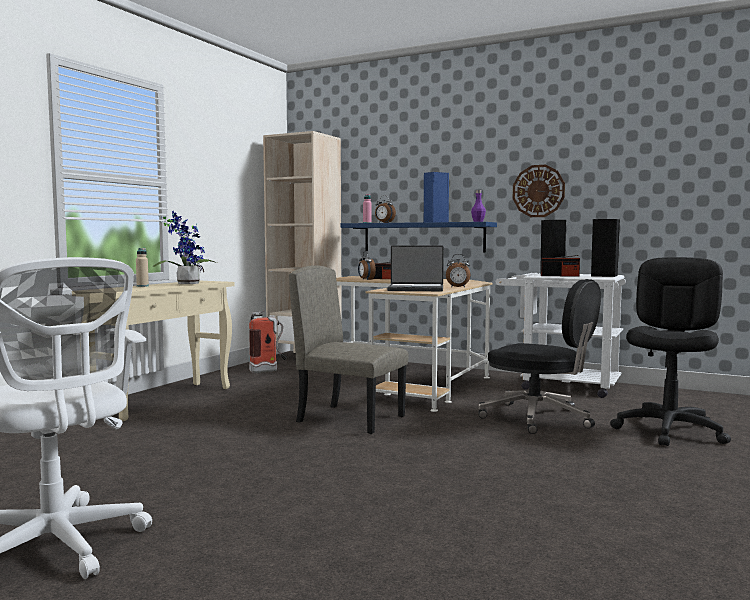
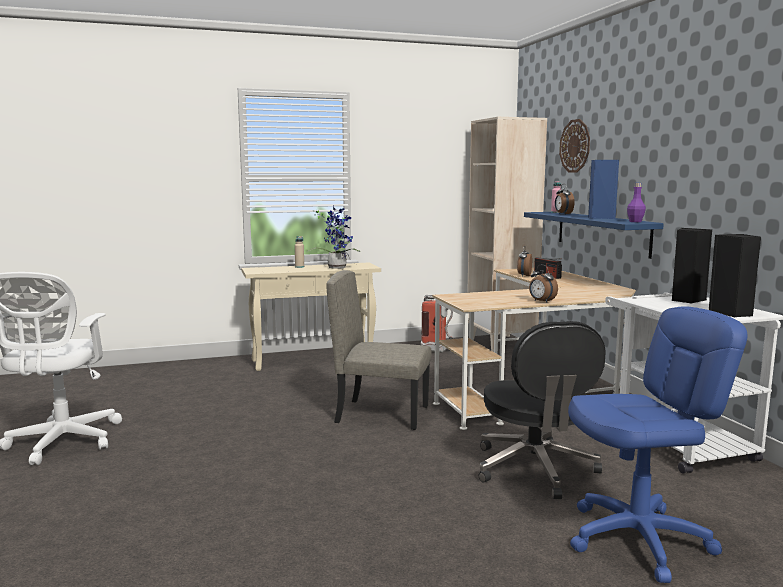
camera: 45 degrees right, 5 degrees up
(351, 419) = (382, 414): beige chair -> beige chair turned 60 degrees counterclockwise
(416, 289) = (484, 299): laptop -> none
(538, 191) = (705, 186): wall clock -> wall clock (575, 146)
(560, 276) = (669, 305): radio -> none
(669, 431) = (638, 539): black office chair -> blue office chair

